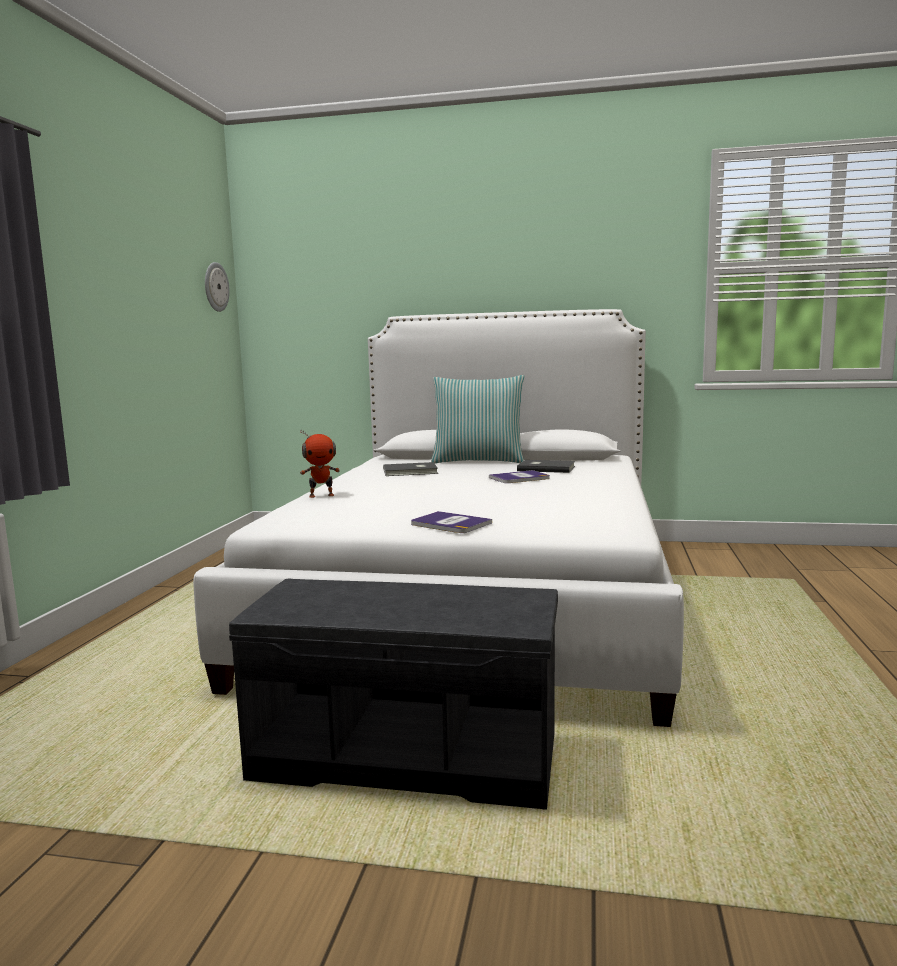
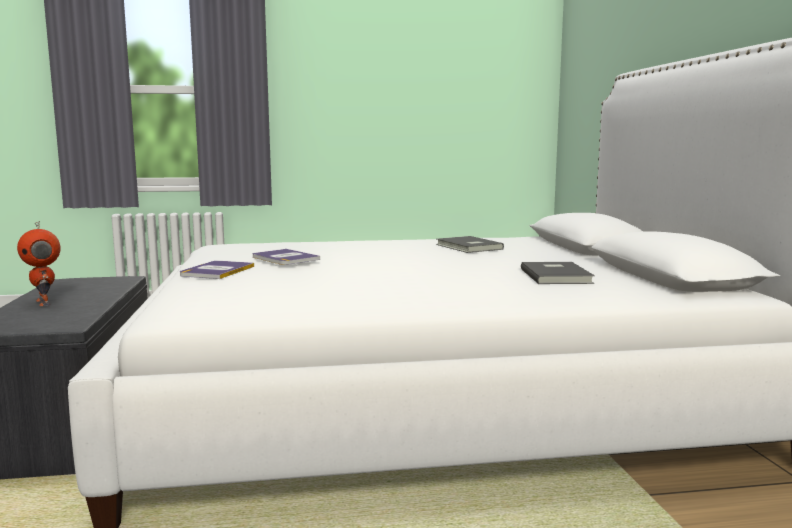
camera: 70 degrees right, 0 degrees up
(215, 287) = (518, 57): wall clock -> none
(321, 495) = (328, 242): toy robot -> toy robot (45, 302)
(478, 461) = (571, 256): pillow -> none
(519, 478) = (468, 272): book -> book (285, 258)

